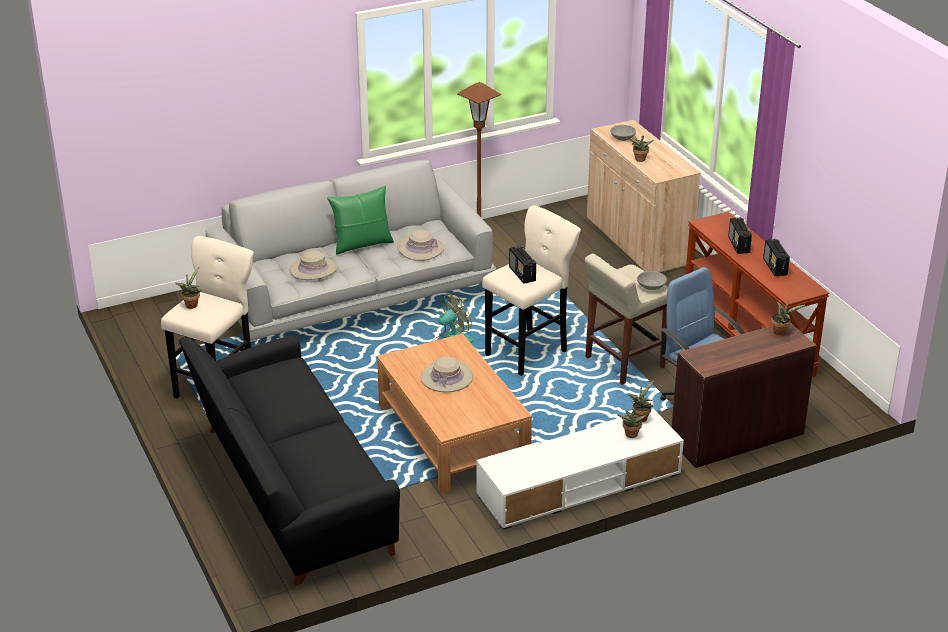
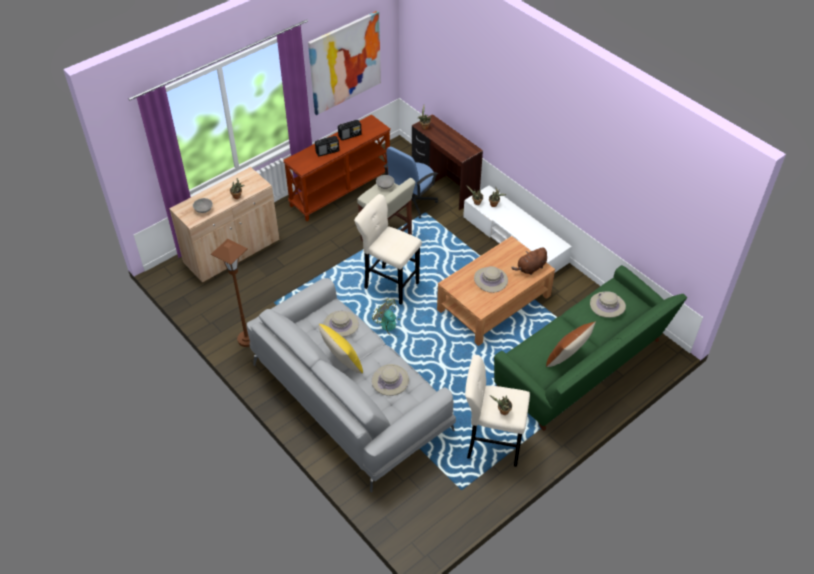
camera: 105 degrees left, 15 degrees up
(259, 399) = (567, 357): none -> brown pillow
(290, 491) = (582, 367): black sofa -> green sofa
(328, 456) = (607, 305): none -> beige hat
(362, 244) = (342, 362): green pillow -> yellow pillow
(453, 418) = (530, 268): none -> brown plush toy
(522, 274) = (395, 242): radio -> none
(843, 181) = (345, 62): none -> picture

